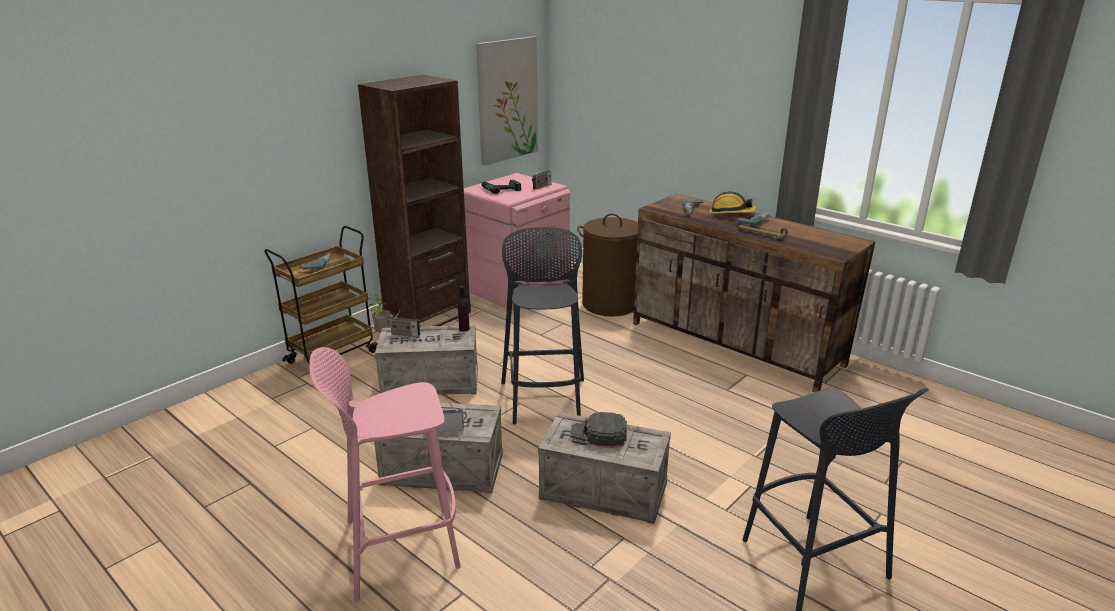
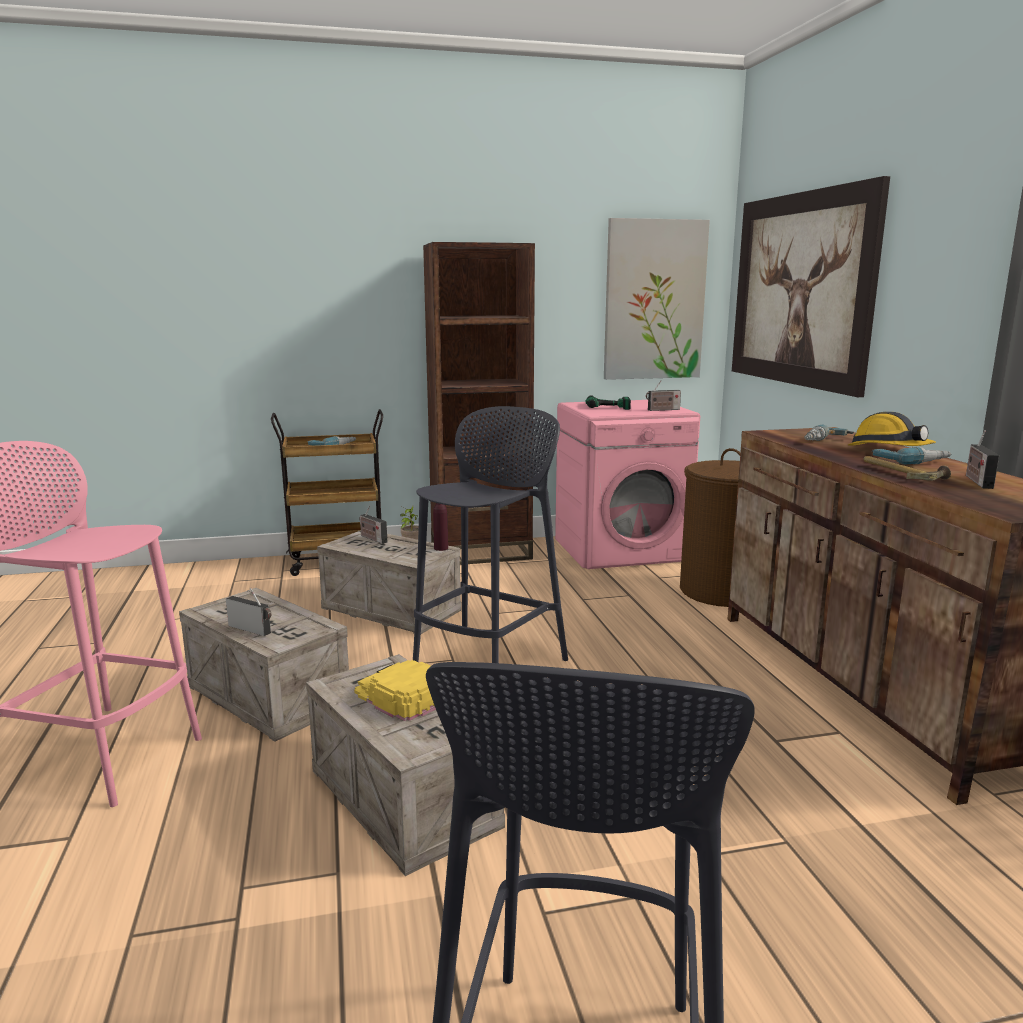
camera: 35 degrees right, 10 degrees down
(599, 435) = (400, 696): black cap -> yellow cap
(621, 95) = (800, 290): none -> picture
(797, 233) = (977, 481): none -> radio

